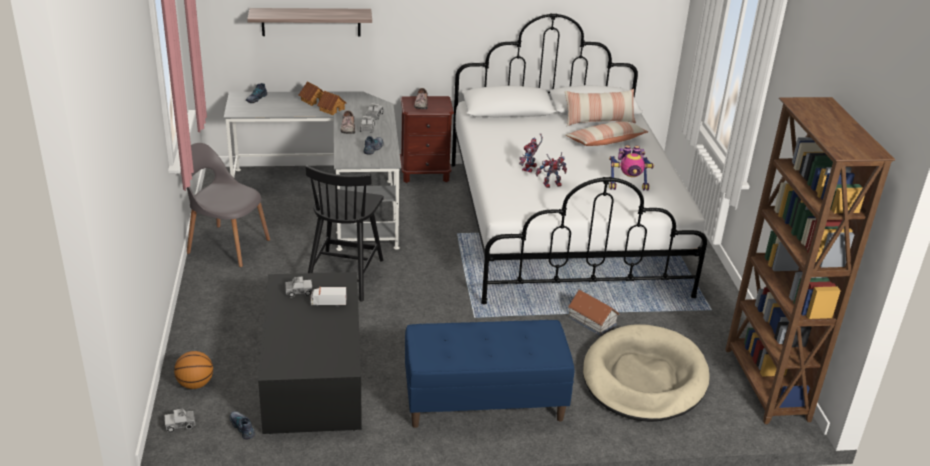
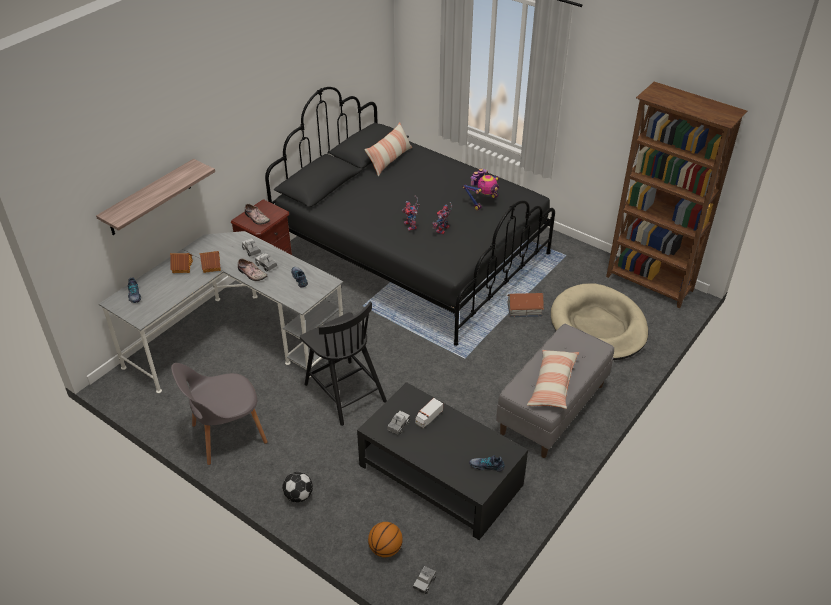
camera: 45 degrees left, 10 degrees up
(203, 310) = (298, 496): none -> football
(242, 427) = (461, 547): shoe -> shoe (486, 465)
(483, 402) = (552, 409): blue bench -> grey bench
(562, 225) = (413, 253): white bed -> black bed
(605, 141) = (418, 174): pillow -> pillow (552, 384)

